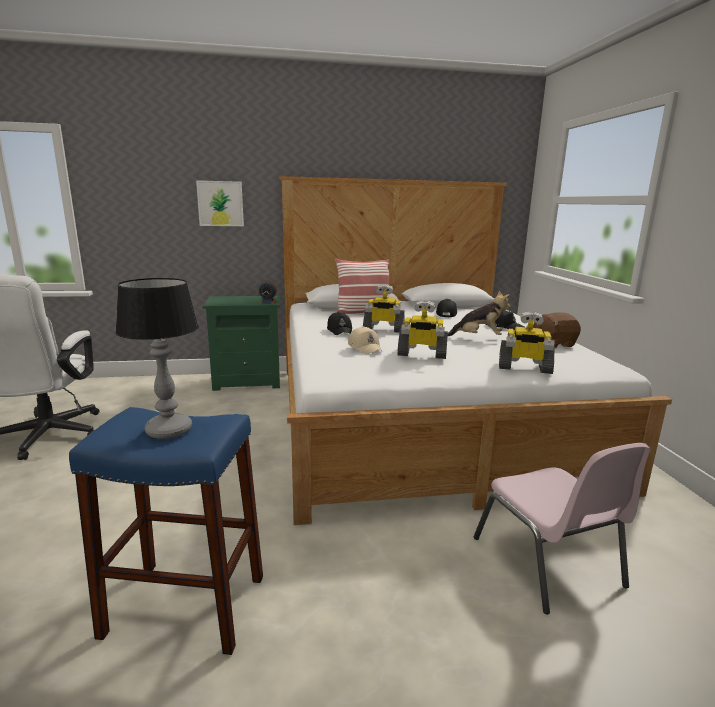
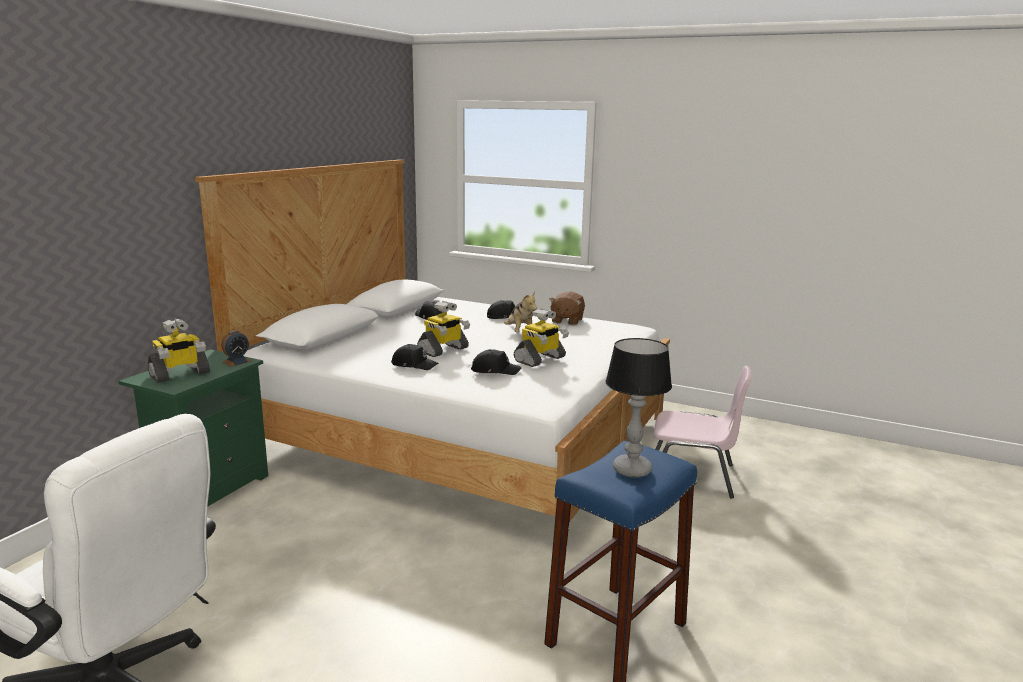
camera: 55 degrees left, 0 degrees up
(220, 203) = (115, 228): picture -> none
(363, 312) = (359, 339): pillow -> none
(365, 347) = (495, 370): beige cap -> black cap
(478, 338) = (519, 332): plush toy -> plush toy turned 120 degrees clockwise
(524, 368) = (606, 345): toy robot -> toy robot (180, 374)

